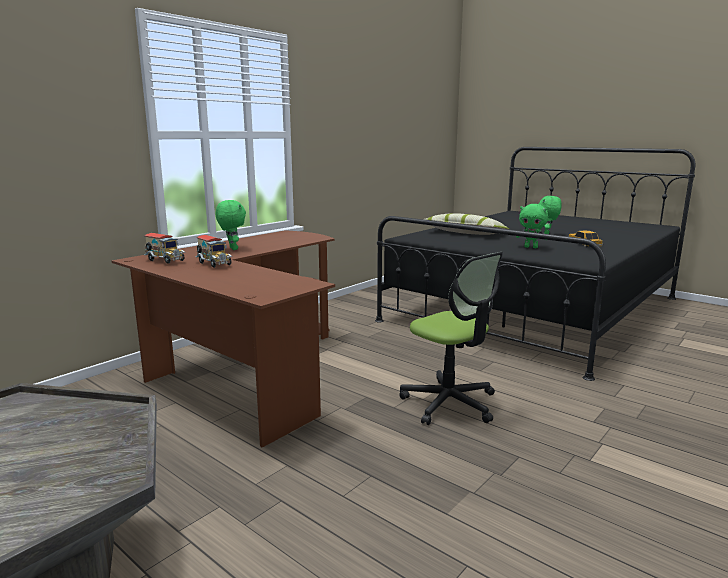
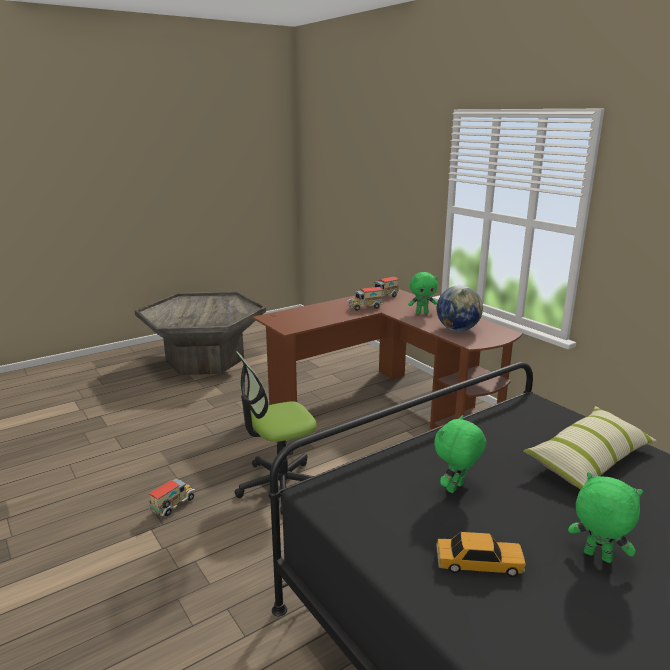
camera: 105 degrees right, 5 degrees up
(284, 240) = (458, 329): none -> globe
(543, 457) = (173, 506): none -> toy truck

